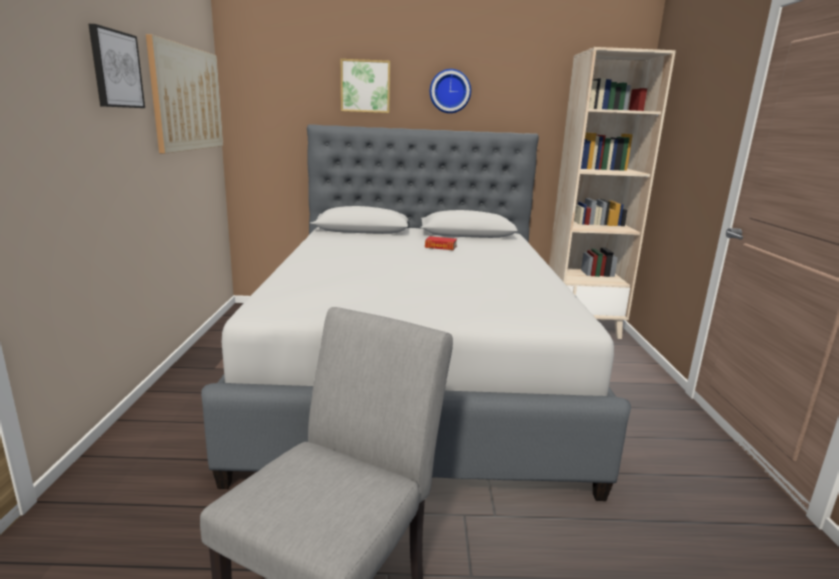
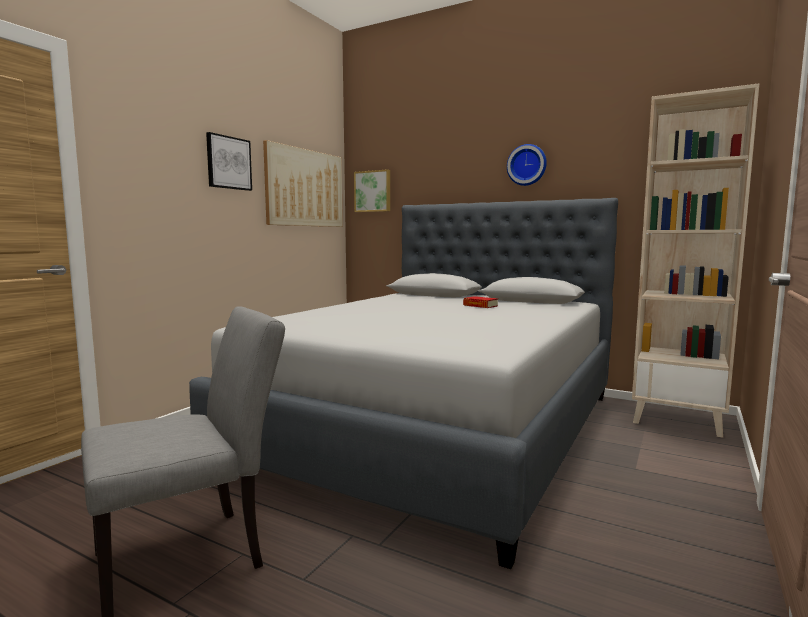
camera: 30 degrees right, 10 degrees down
(365, 86) = (452, 169): picture -> picture (373, 191)

